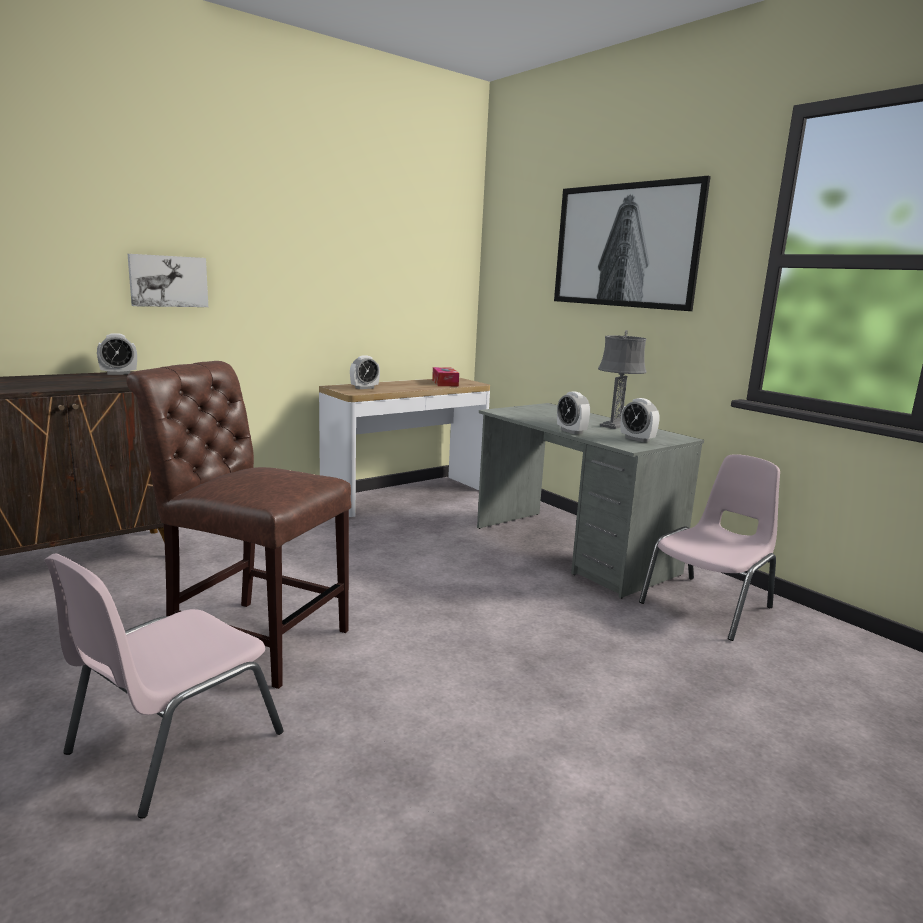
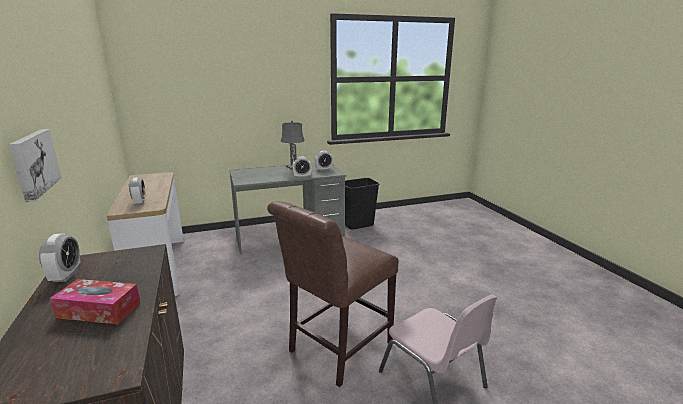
camera: 70 degrees left, 5 degrees up
(445, 383) = (150, 180): tissue box -> tissue box (99, 310)
(626, 246) = (251, 74): picture -> none
(709, 605) = (358, 225): pink chair -> black trash can

